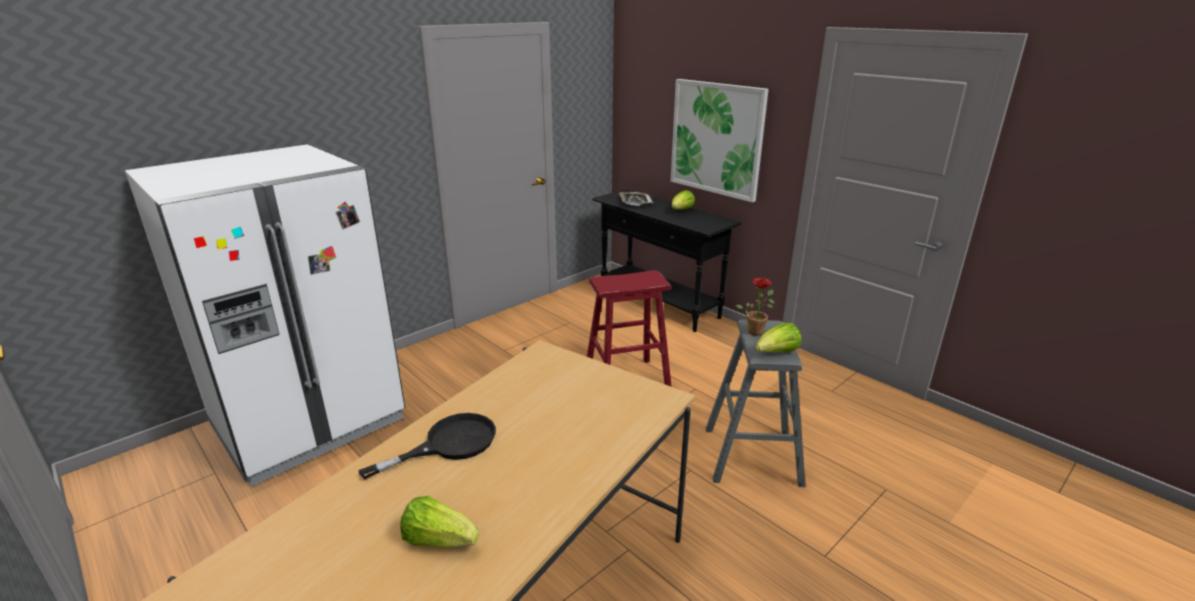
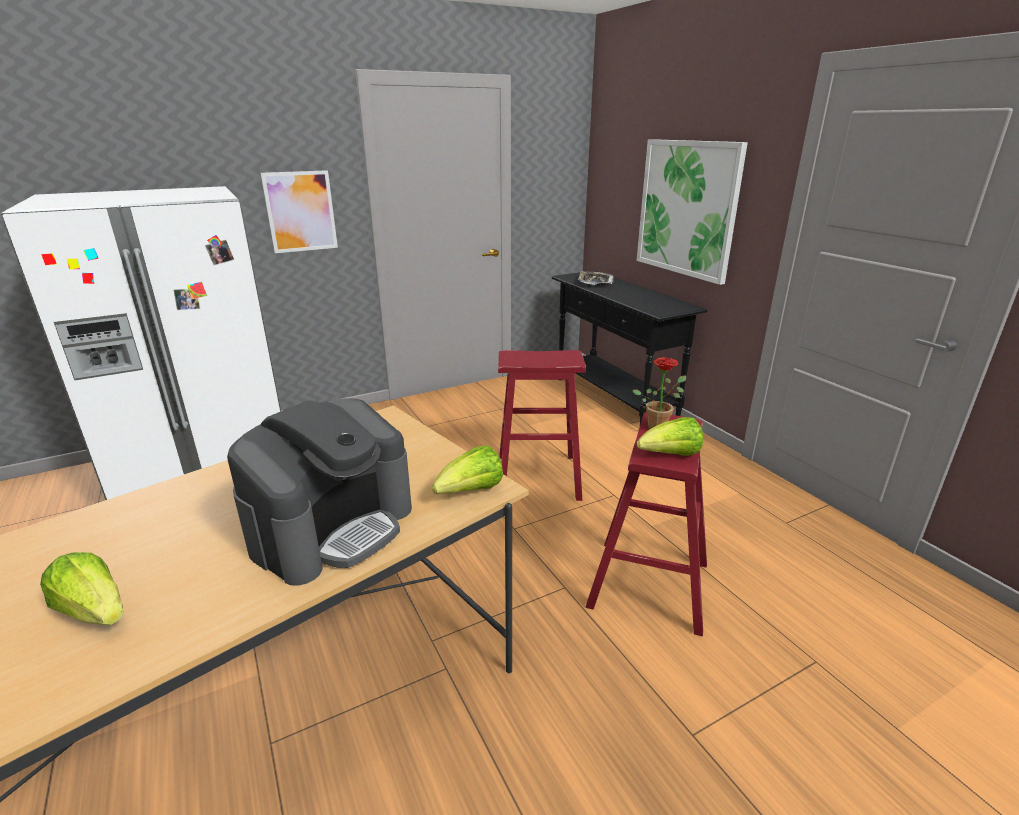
camera: 15 degrees right, 0 degrees up
(373, 161) = (300, 211): none -> picture
(449, 444) = (205, 501): black frying pan -> none
(571, 447) = (333, 527): none -> coffee machine
(681, 211) = (642, 293): lettuce -> lettuce (471, 492)
(752, 456) = (648, 584): grey stool -> red stool

